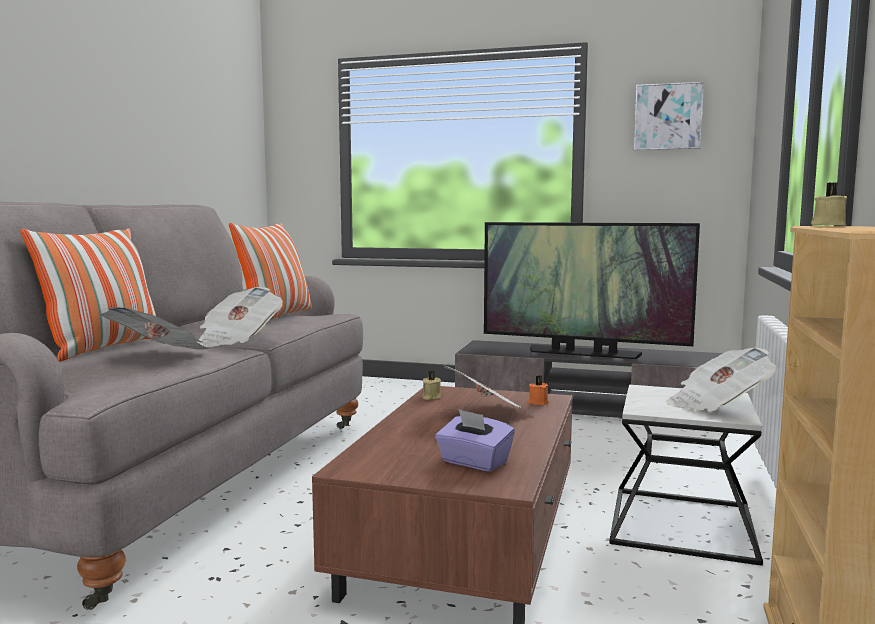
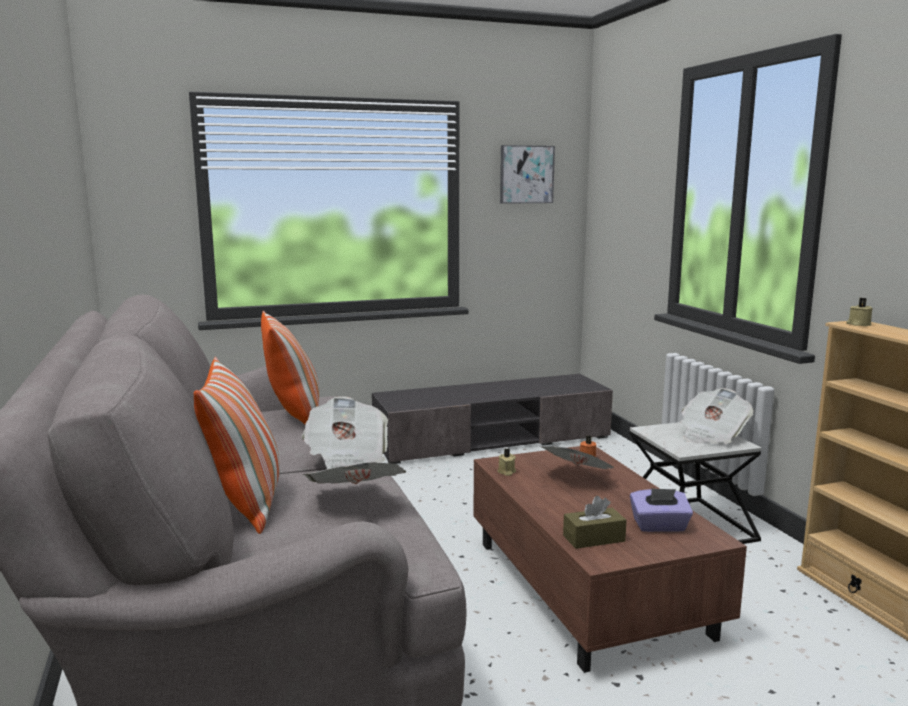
camera: 35 degrees left, 5 degrees up
(384, 454) = (593, 538): none -> brown tissue box
(583, 353) = (489, 392): television -> none

